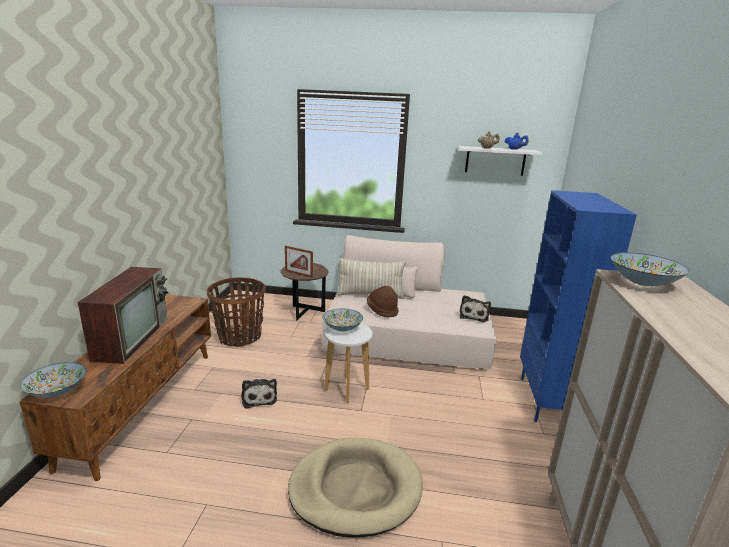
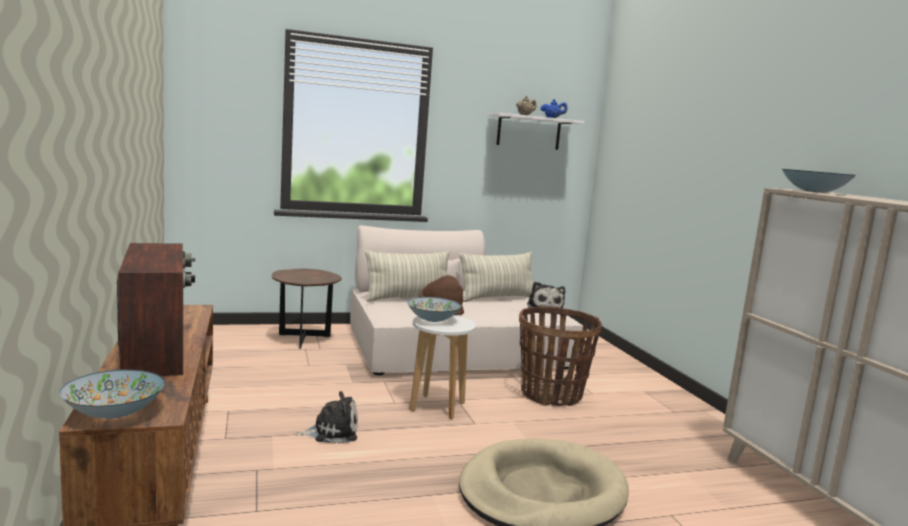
camera: 25 degrees left, 10 degrees down
(239, 337) = (234, 374): basket -> basket (551, 395)
(259, 398) = (332, 432): plush toy -> plush toy turned 60 degrees counterclockwise
(298, 274) = (303, 279): picture frame -> none
(443, 301) = (497, 298): none -> pillow
(546, 401) = (652, 386): blue bookcase -> none

